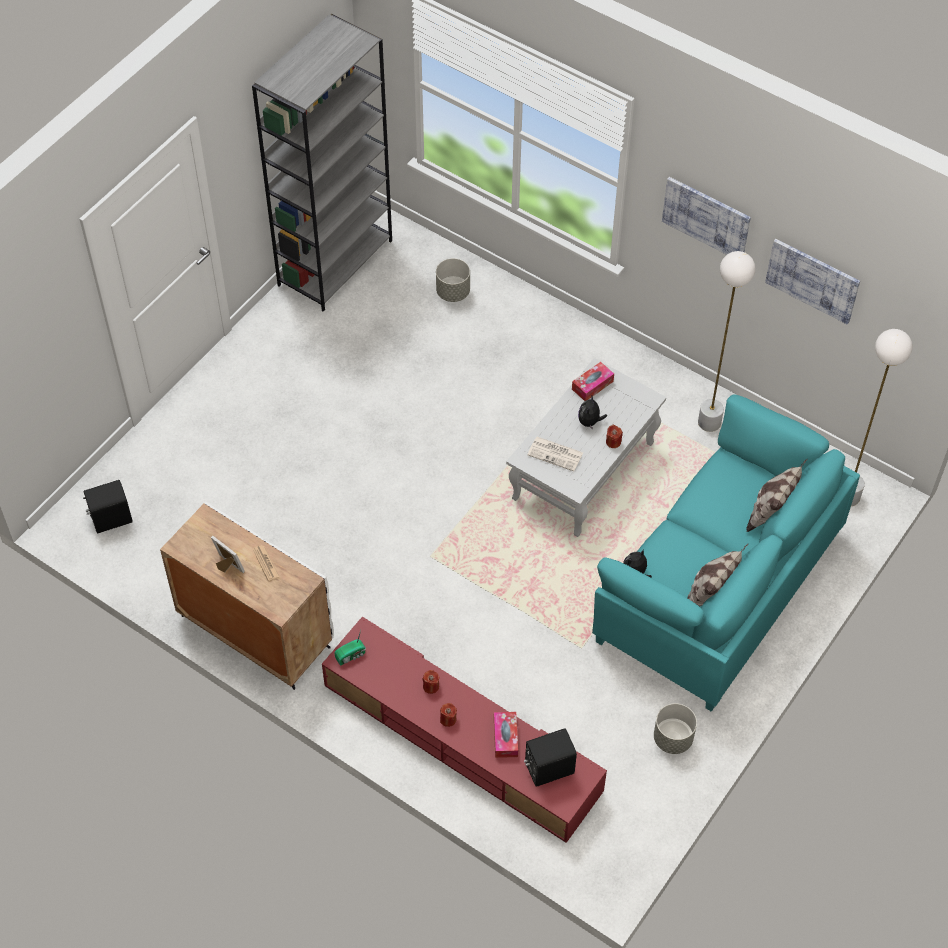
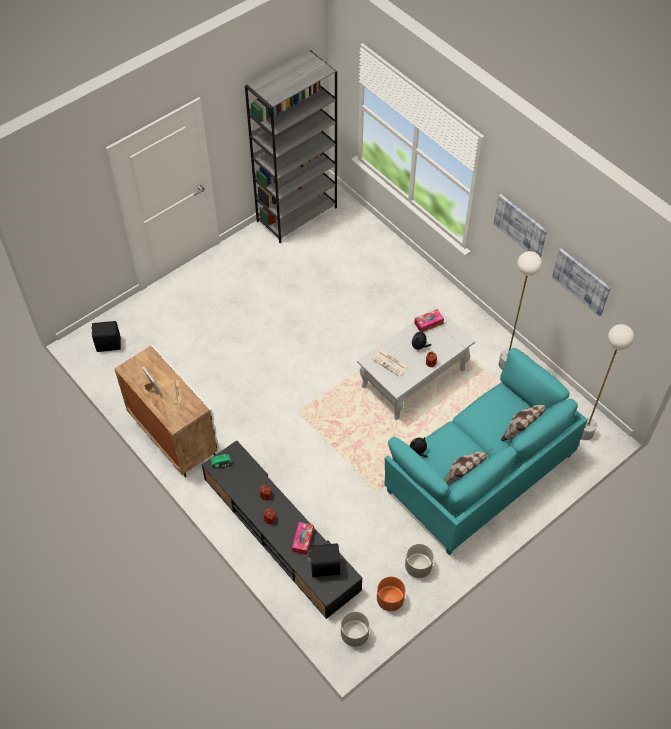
camera: 15 degrees right, 0 degrees up
(452, 292) = (365, 247): grey planter -> grey planter (354, 634)
(461, 738) = (280, 533): red tv stand -> black tv stand
(647, 794) = (390, 600): none -> orange planter

